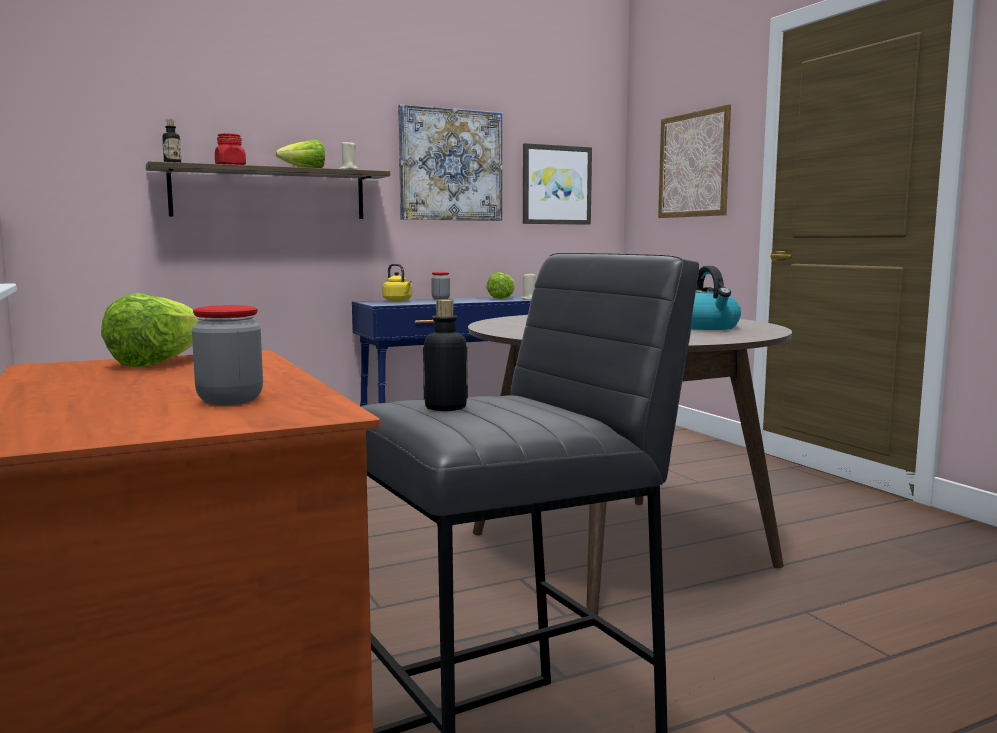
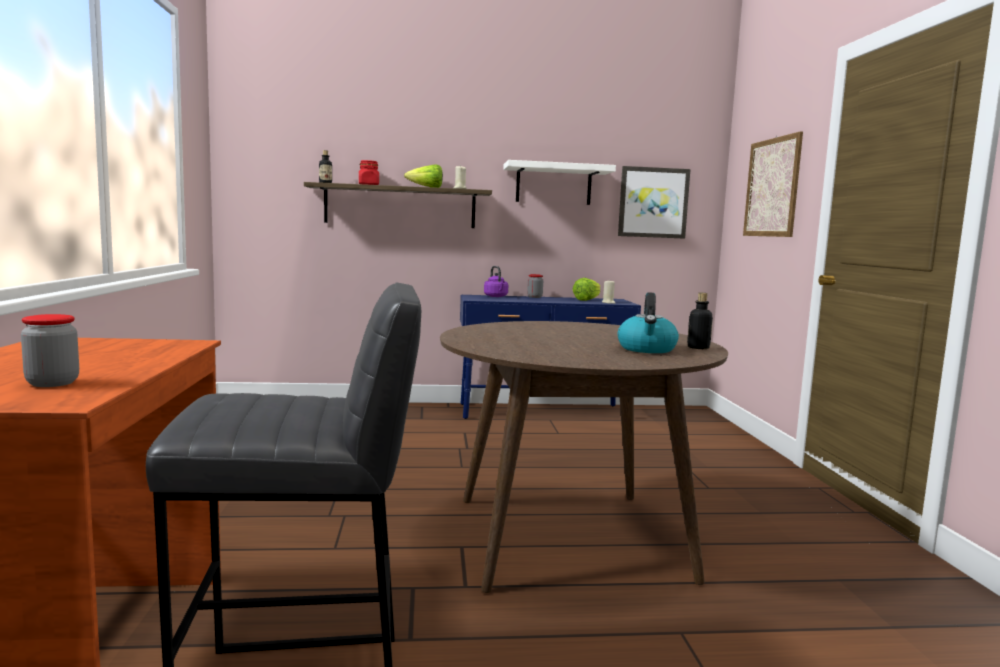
camera: 20 degrees right, 0 degrees up
(158, 363) = (116, 345): lettuce -> none
(398, 300) = (496, 296): yellow kettle -> purple kettle
(445, 408) = (237, 404): bottle -> bottle (698, 347)
(450, 165) = (553, 184): picture -> white shelf

